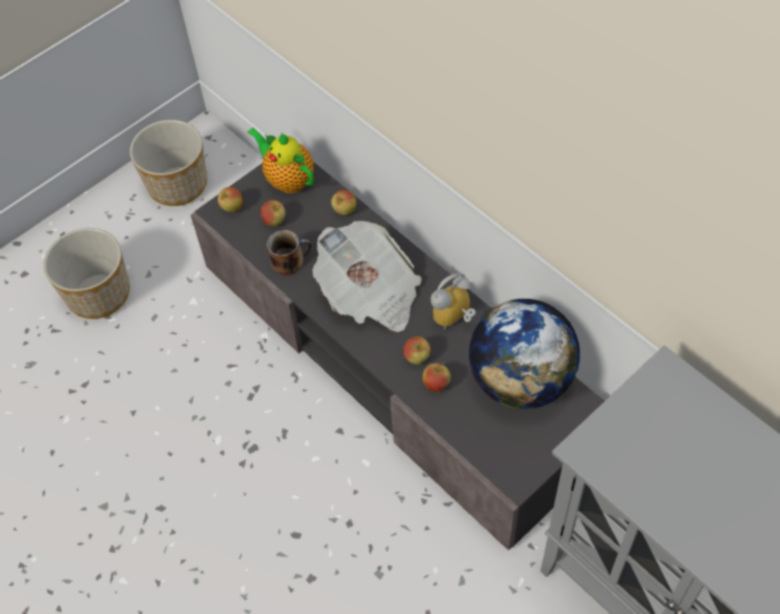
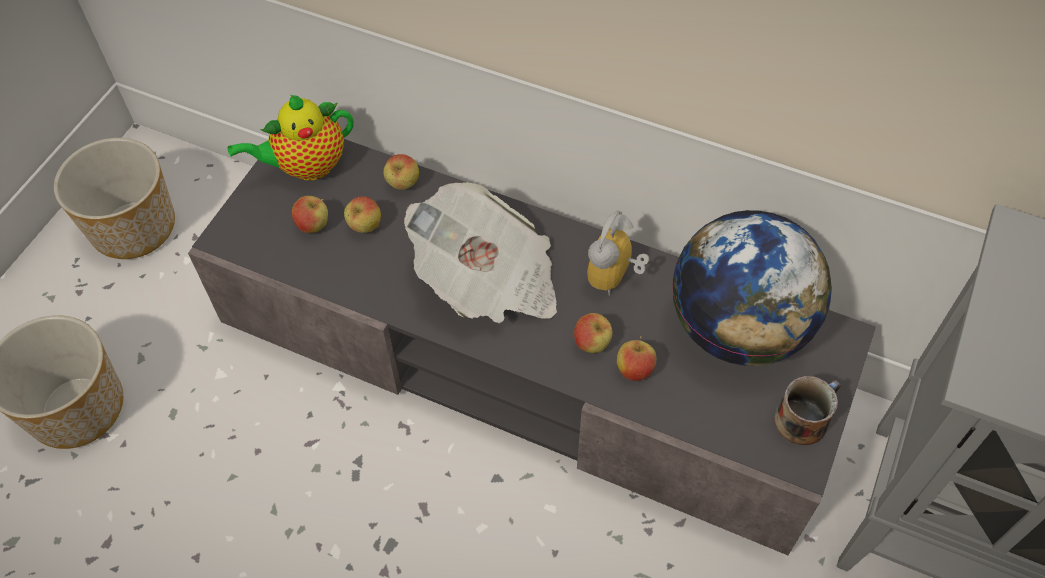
camera: 25 degrees left, 0 degrees up
(232, 208) = (245, 226): apple -> apple (365, 227)
(288, 179) = (306, 166): teapot -> teapot turned 45 degrees counterclockwise
(289, 260) = (357, 271): mug -> mug (802, 419)

